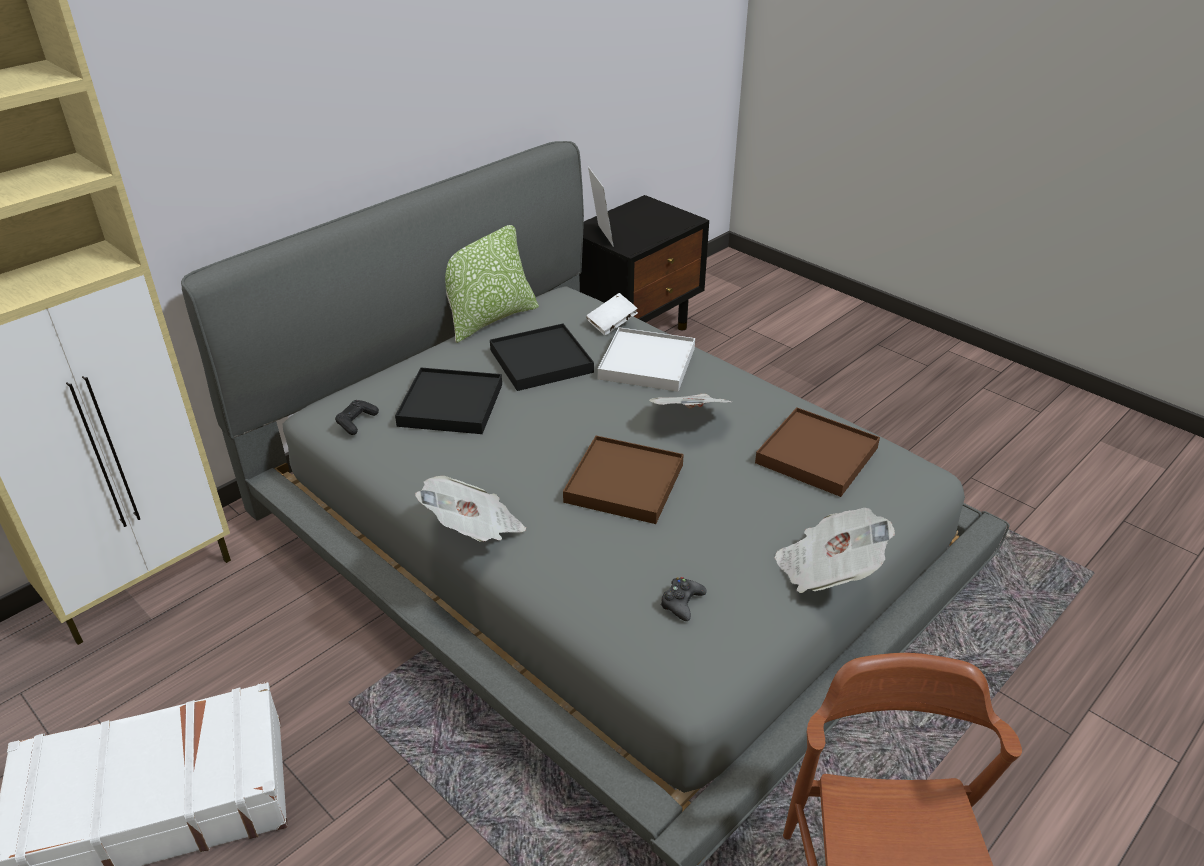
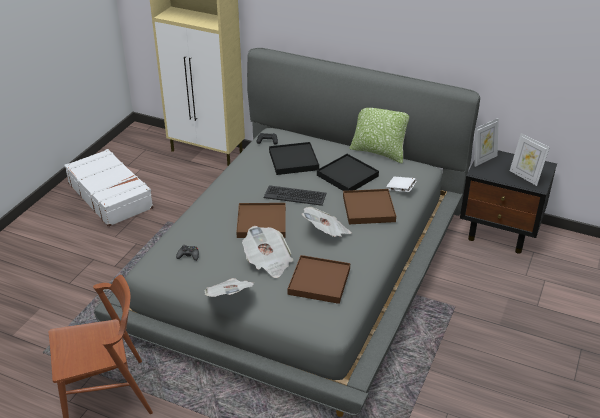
camera: 70 degrees right, 0 degrees up
(474, 529) = (211, 190): newspaper -> newspaper (268, 262)
(563, 427) = (295, 195): none -> keyboard
(647, 363) = (369, 209): white tray -> brown tray
(661, 221) = (525, 177): none -> picture frame

